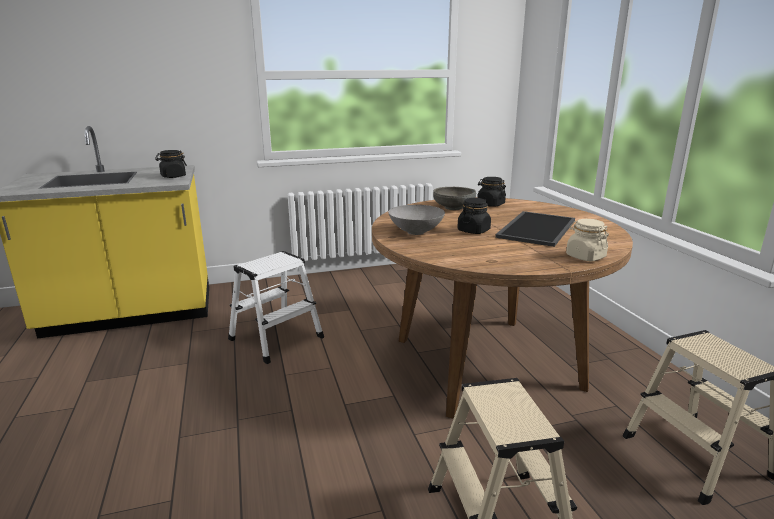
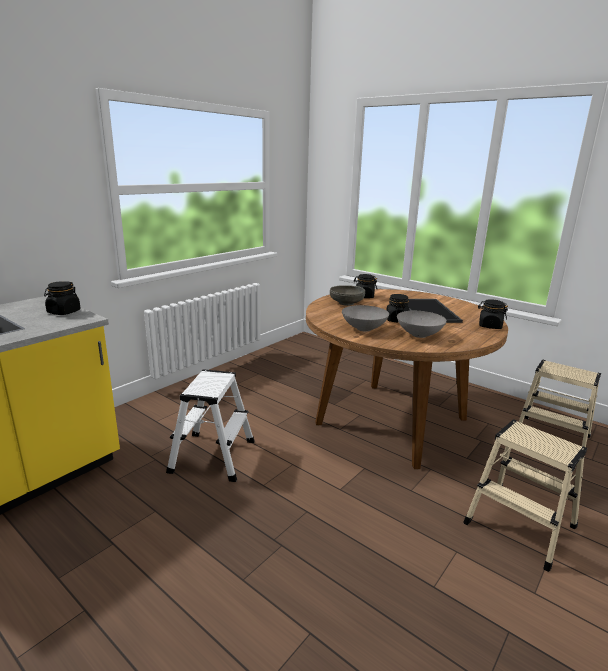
camera: 35 degrees left, 0 degrees up
(466, 248) = (420, 335): none -> grey bowl
(585, 257) = (489, 326): beige jar -> black jar

